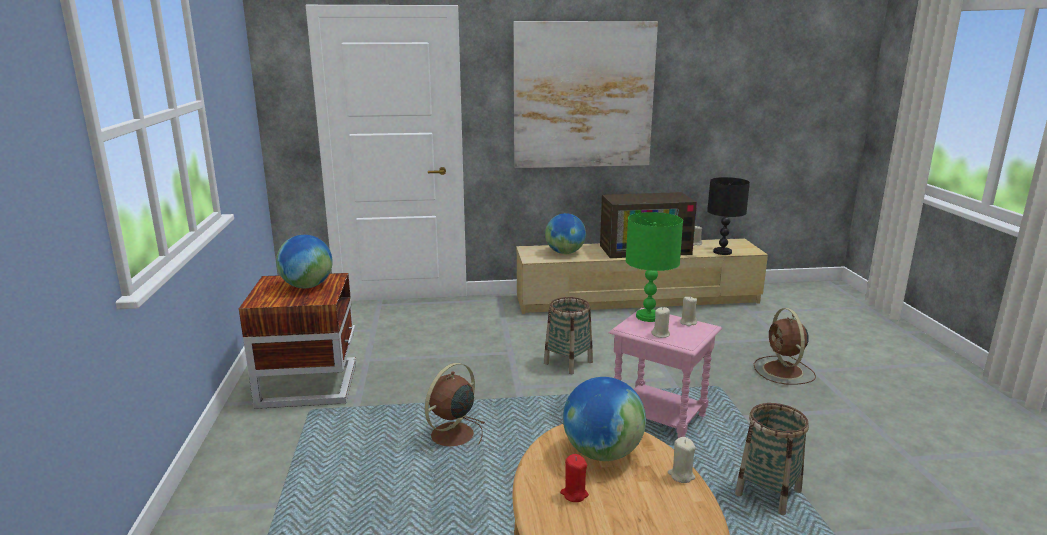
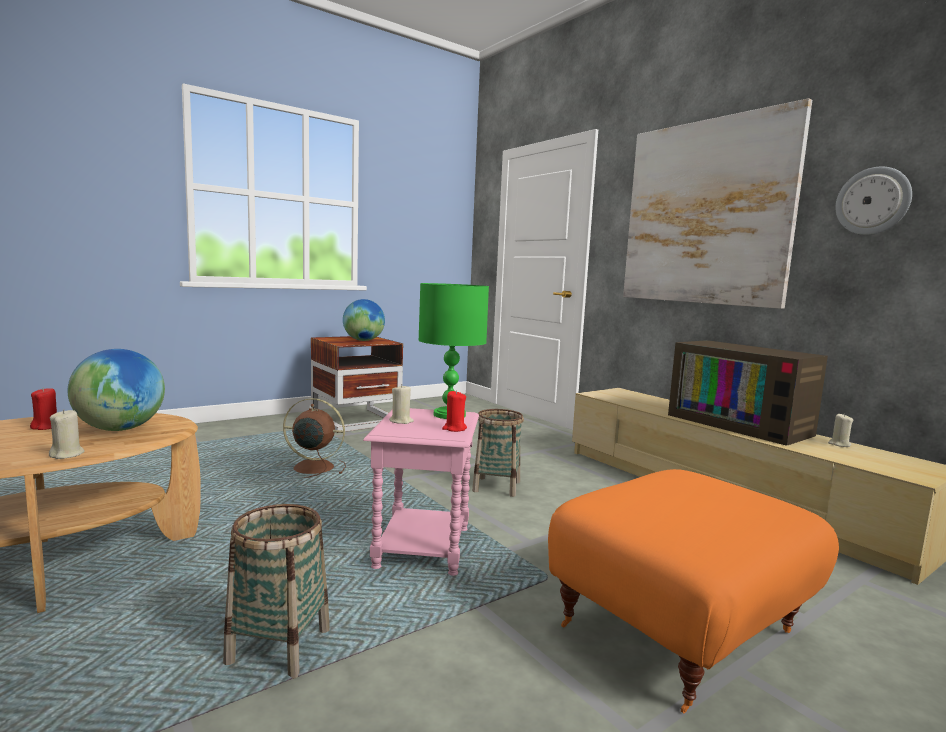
camera: 60 degrees right, 10 degrees down
(564, 253) = (639, 400): globe -> none
(688, 322) = (454, 429): beige candle -> red candle
(694, 94) = (873, 201): none -> wall clock
(722, 252) = (850, 459): black table lamp -> none
(783, 371) = (680, 632): brown fan -> orange ottoman

